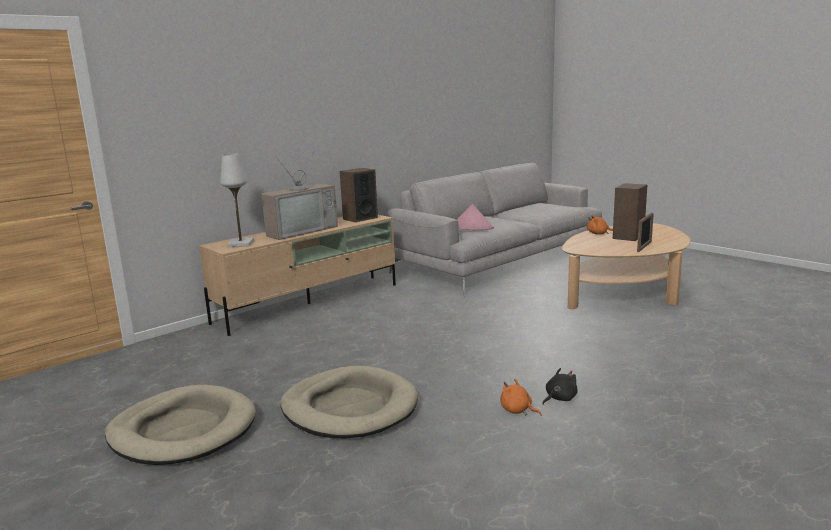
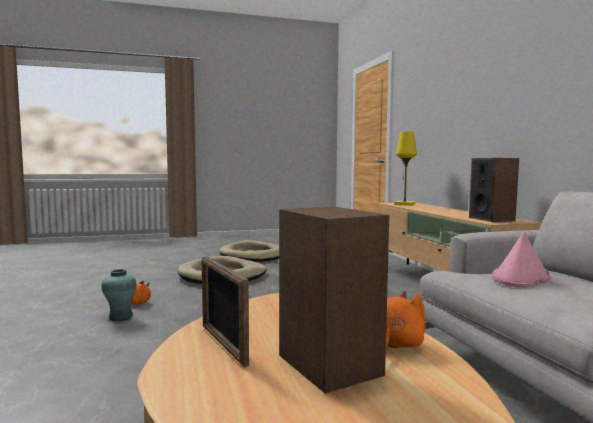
camera: 115 degrees right, 10 degrees down
(241, 244) = (404, 204): white table lamp -> yellow table lamp
(300, 230) = (441, 210): television -> none
(559, 398) = (120, 317): black plush toy -> turquoise vase

